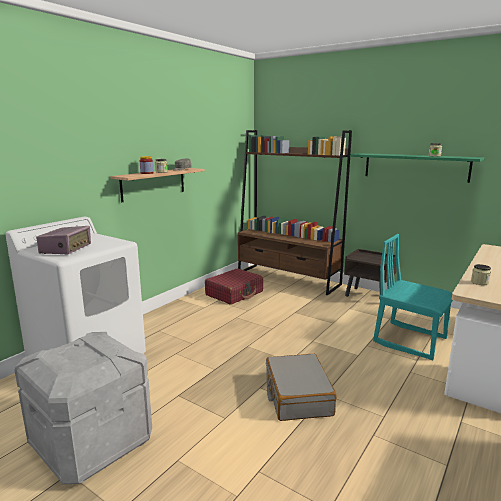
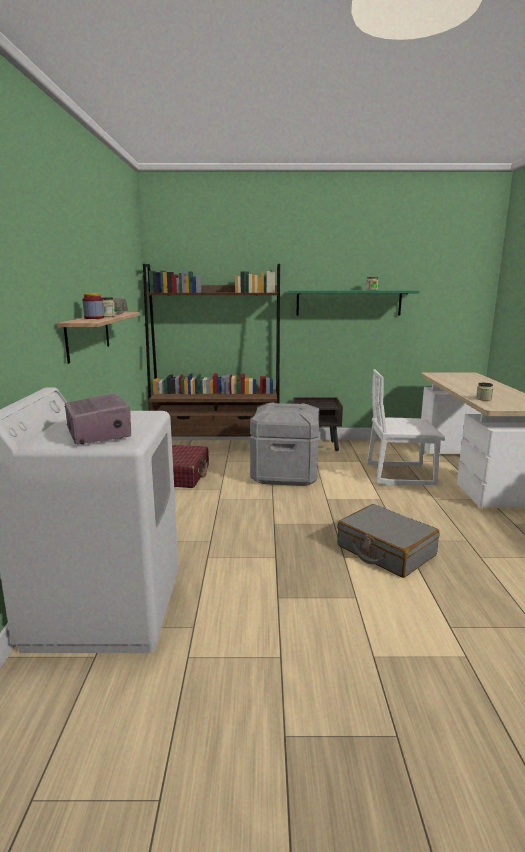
camera: 35 degrees left, 0 degrees up
(91, 442) = (258, 691): grey storage box -> grey storage box (284, 474)
(410, 340) = (400, 474): turquoise chair -> white chair

